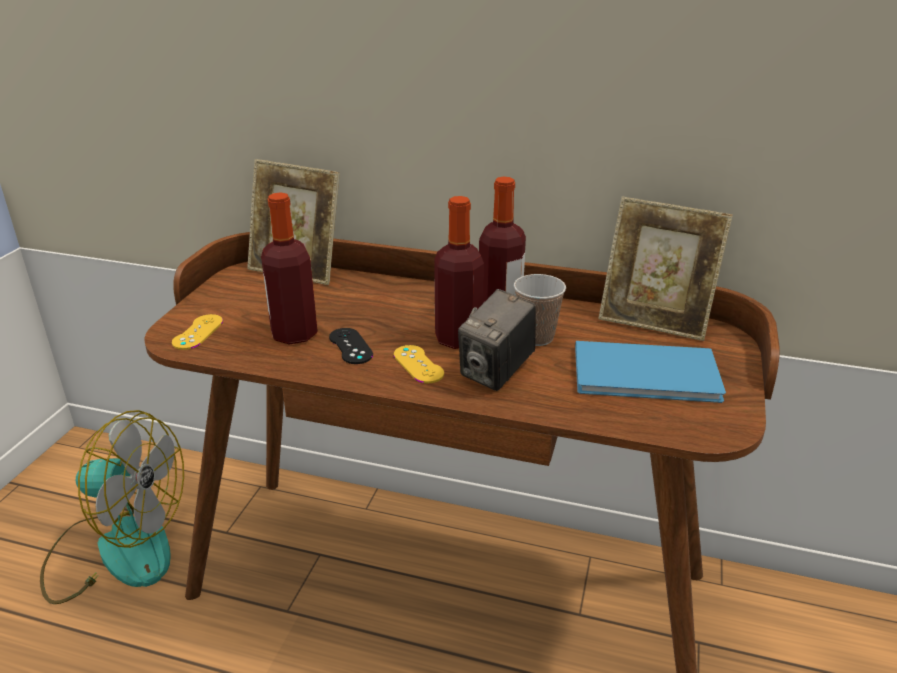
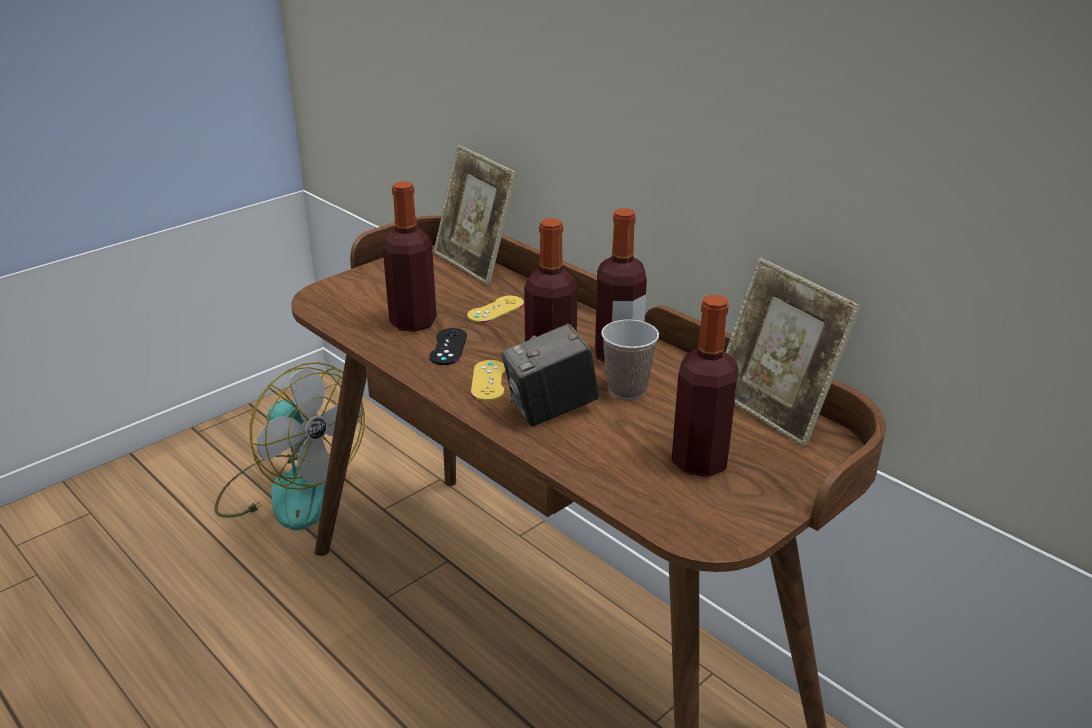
camera: 30 degrees right, 0 degrees up
(198, 332) = (340, 299): yellow game controller -> yellow game controller (495, 310)
(650, 376) = (699, 462): blue book -> bottle

